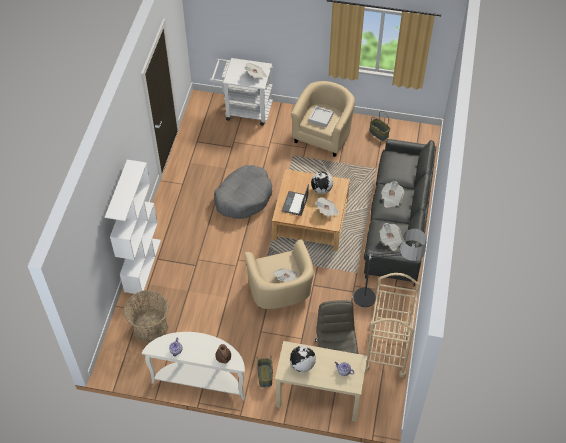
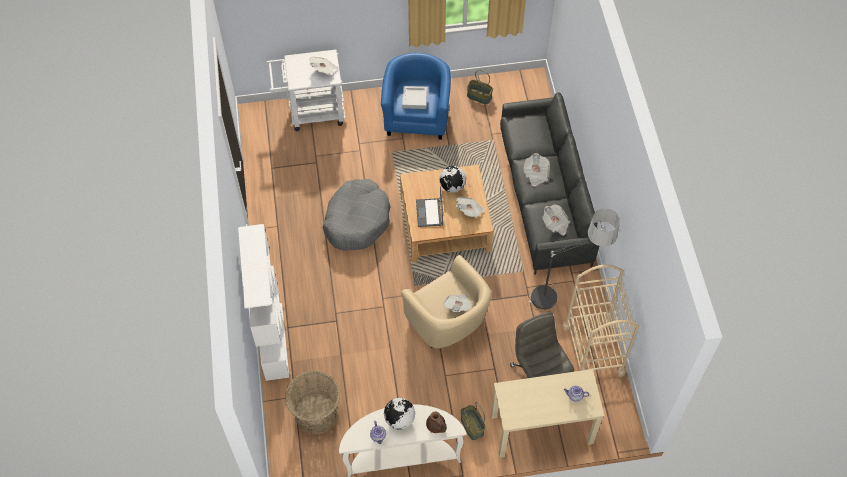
camera: 20 degrees left, 5 degrees up
(302, 365) = (526, 404): globe -> globe (399, 419)
(323, 135) = (417, 116): beige armchair -> blue armchair

